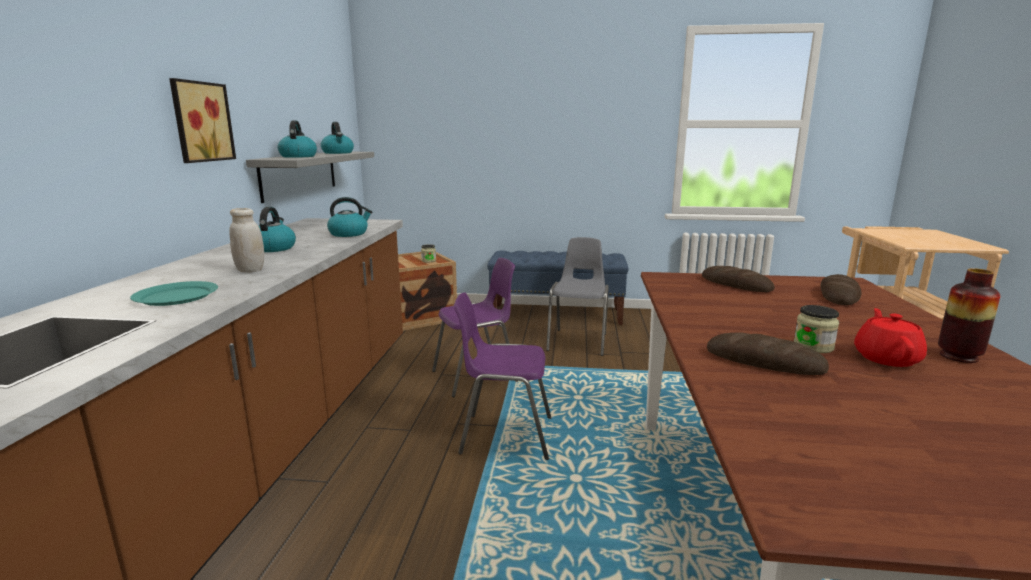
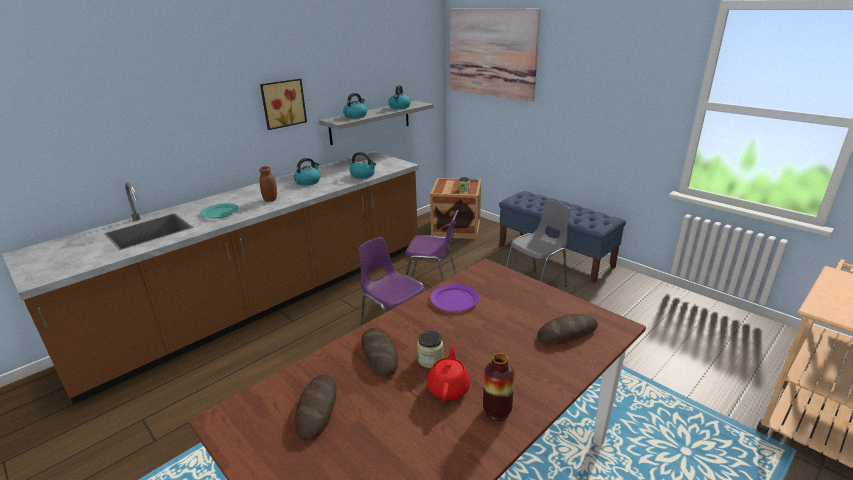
camera: 40 degrees right, 10 degrees up
(250, 270) = (270, 199): white jar -> brown jar
(431, 91) = (492, 53): none -> picture
(701, 302) = (454, 299): none -> purple plate
(736, 284) = (517, 293): bread -> bread (317, 409)
(886, 358) = (449, 388): red teapot -> red teapot turned 45 degrees counterclockwise

